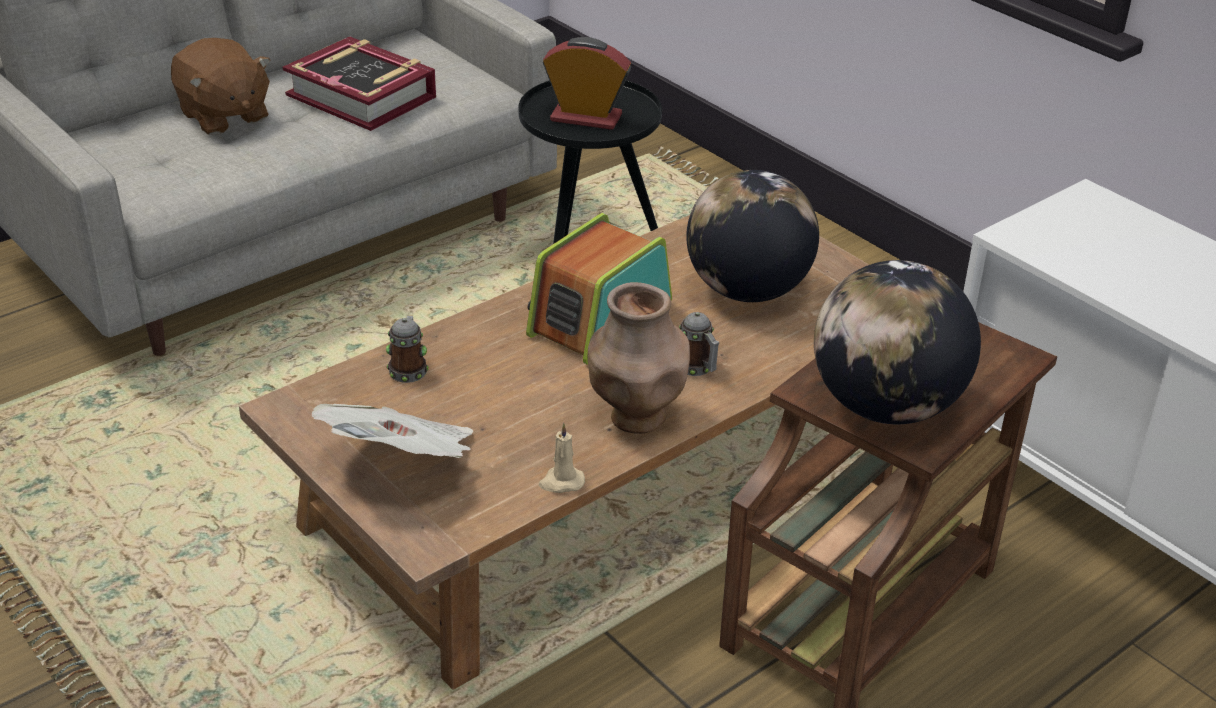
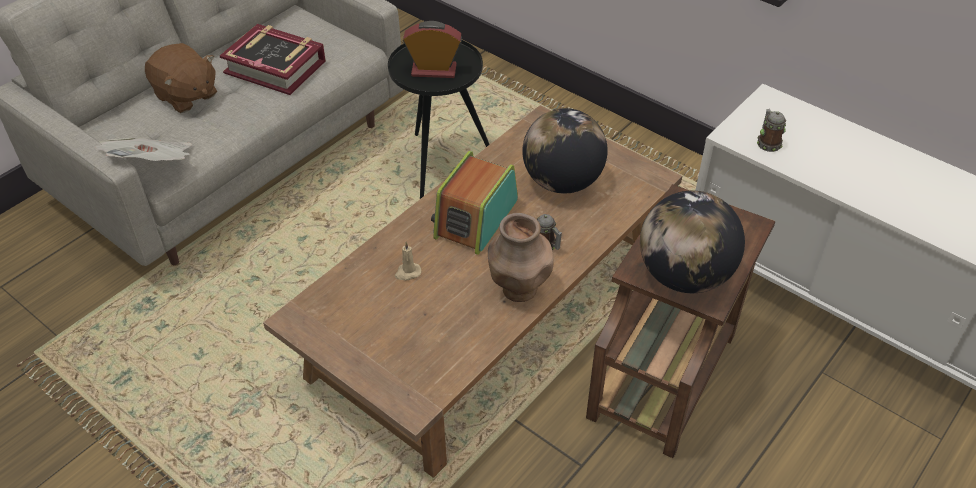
camera: 10 degrees left, 10 degrees up
(403, 462) = (382, 348): newspaper -> newspaper (154, 166)
(408, 369) = (365, 276): mug -> mug (767, 142)
(561, 482) = (485, 346): beige candle -> beige candle (407, 273)

